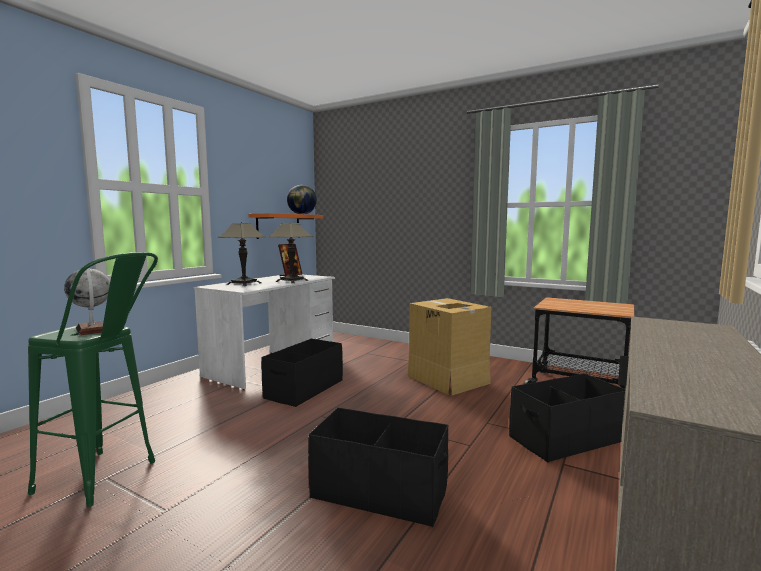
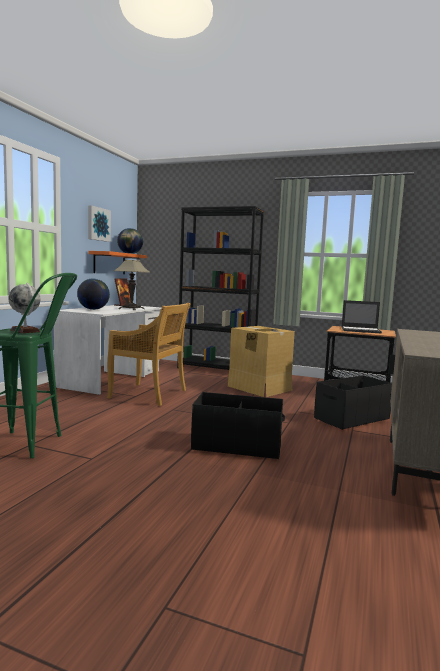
camera: 10 degrees left, 0 degrees up
(244, 283) = (93, 309): table lamp -> globe
(260, 182) = (98, 224): none -> picture
(304, 389) = (149, 394): black storage box -> beige chair
(403, 348) = (216, 369): none -> black bookcase
(584, 305) = (361, 330): none -> laptop

